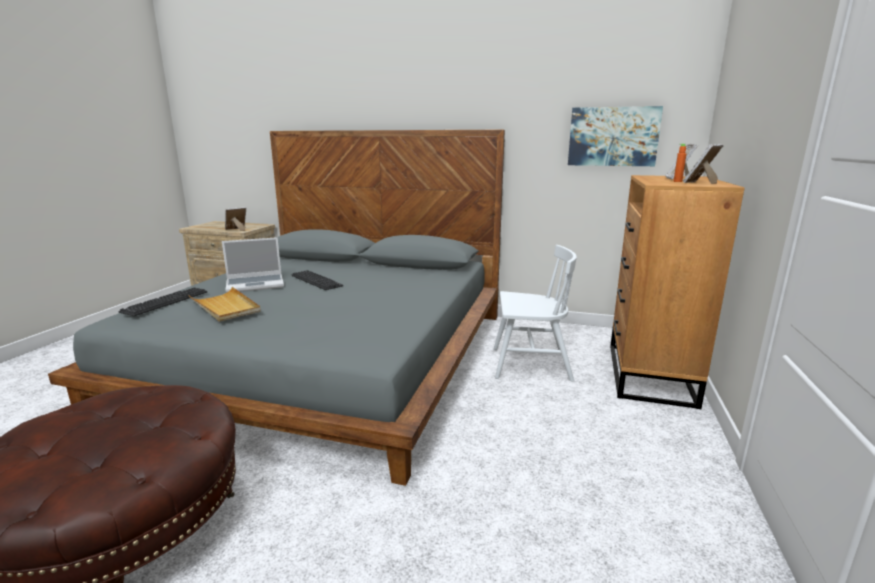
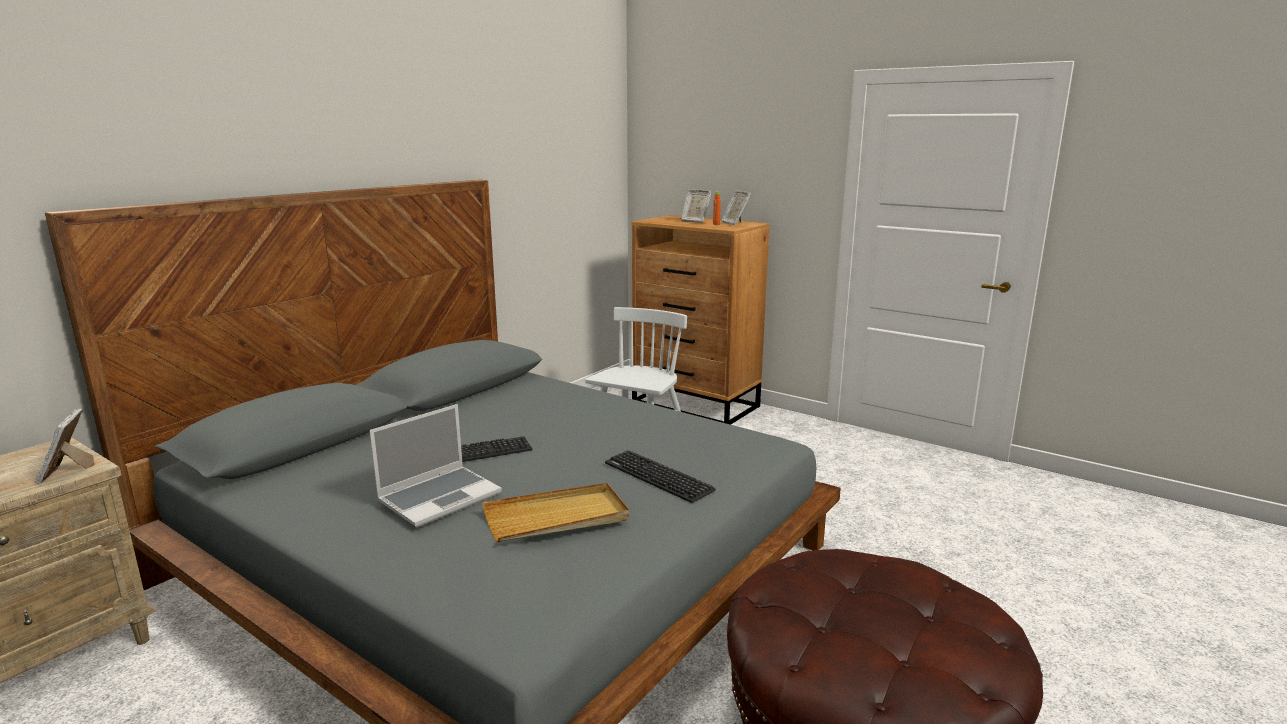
camera: 70 degrees left, 0 degrees up
(165, 302) = (473, 574): keyboard -> keyboard (658, 477)
(256, 284) = (440, 497): laptop -> laptop turned 45 degrees clockwise
(613, 136) = (570, 181): picture -> none

